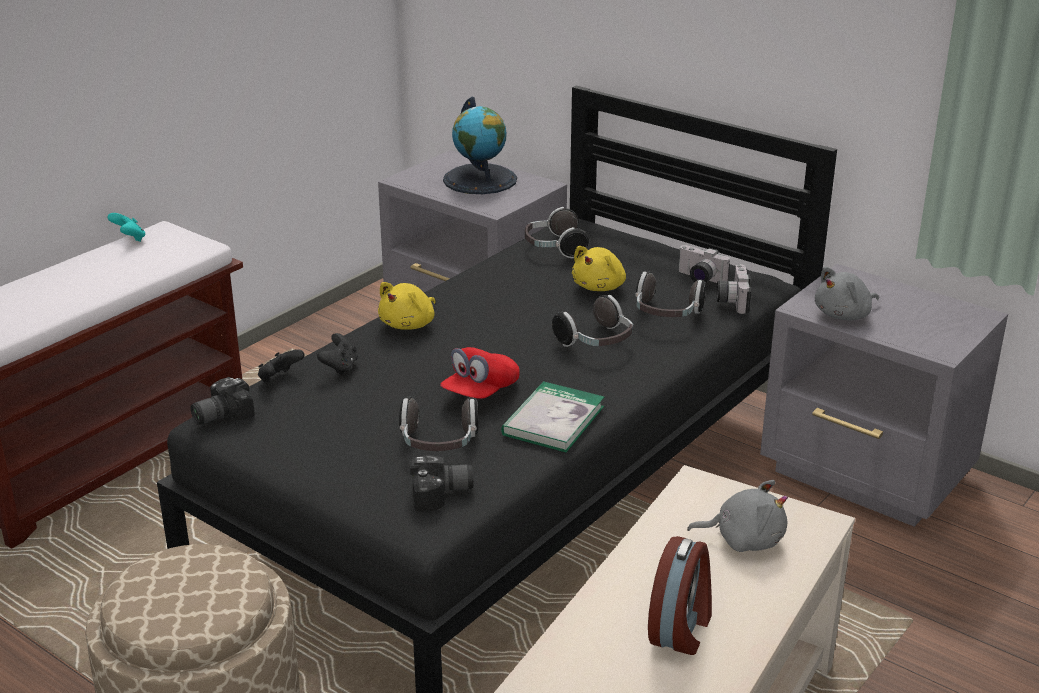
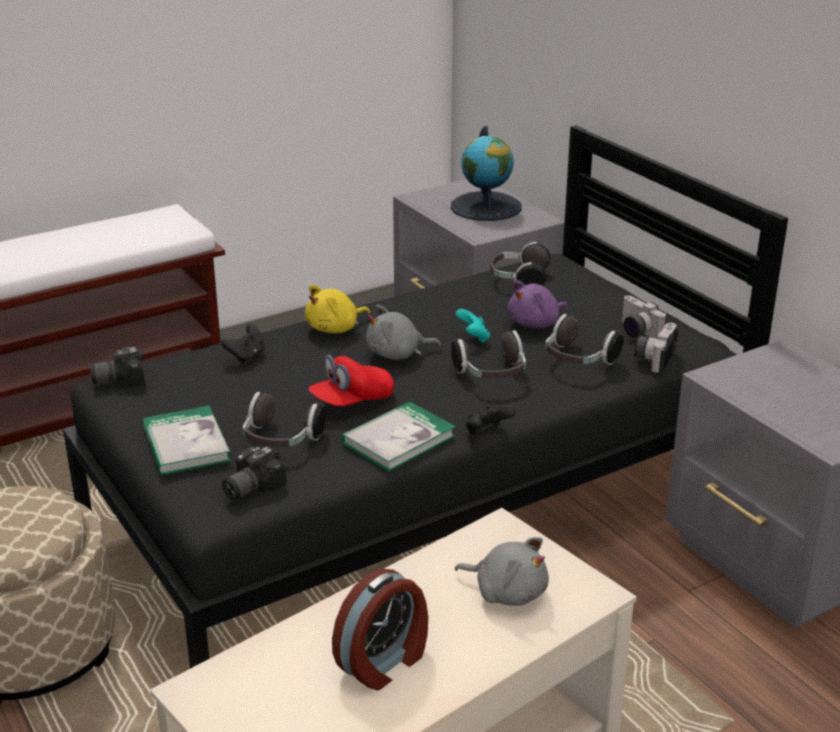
camera: 20 degrees right, 0 degrees up
(129, 239) = (138, 215): turquoise game controller -> turquoise game controller (473, 338)
(280, 379) = (189, 357): black game controller -> black game controller (487, 432)
(345, 467) = (186, 444): none -> book
(442, 495) = (249, 487): camera -> camera turned 120 degrees clockwise
(600, 287) = (536, 323): yellow plush toy -> purple plush toy
(844, 315) = (751, 391): grey plush toy -> grey plush toy (397, 354)

